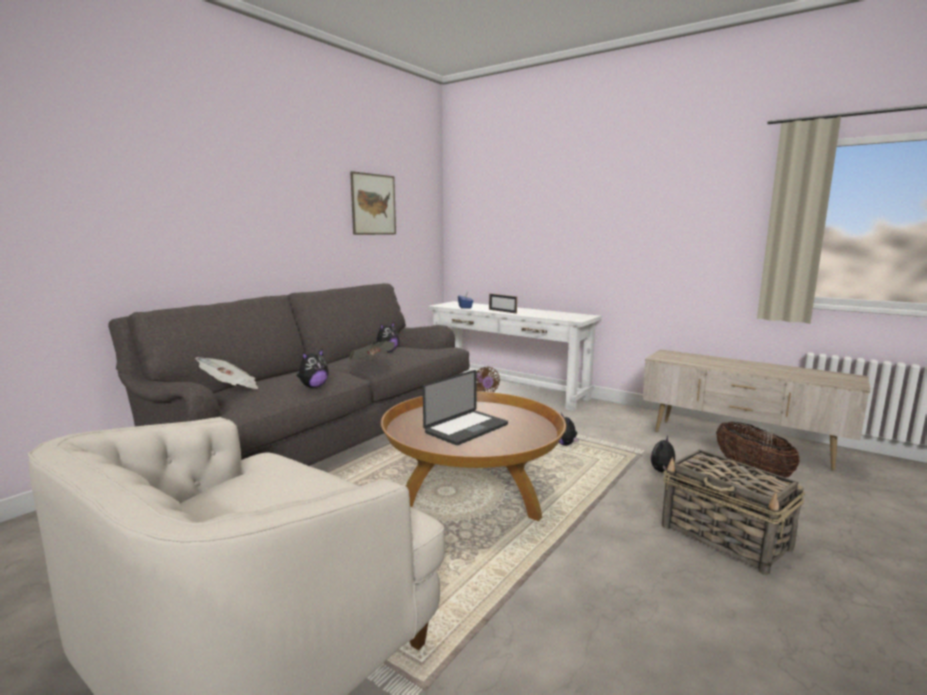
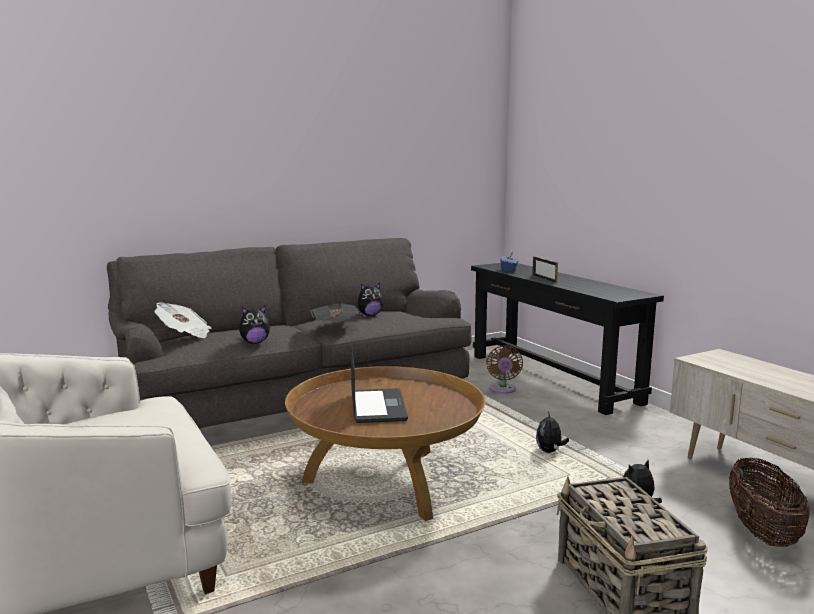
camera: 25 degrees right, 0 degrees up
(373, 204) = (403, 147): picture -> none
(466, 429) = (378, 407): laptop -> laptop turned 75 degrees counterclockwise
(508, 389) = (551, 378): white console table -> black console table

